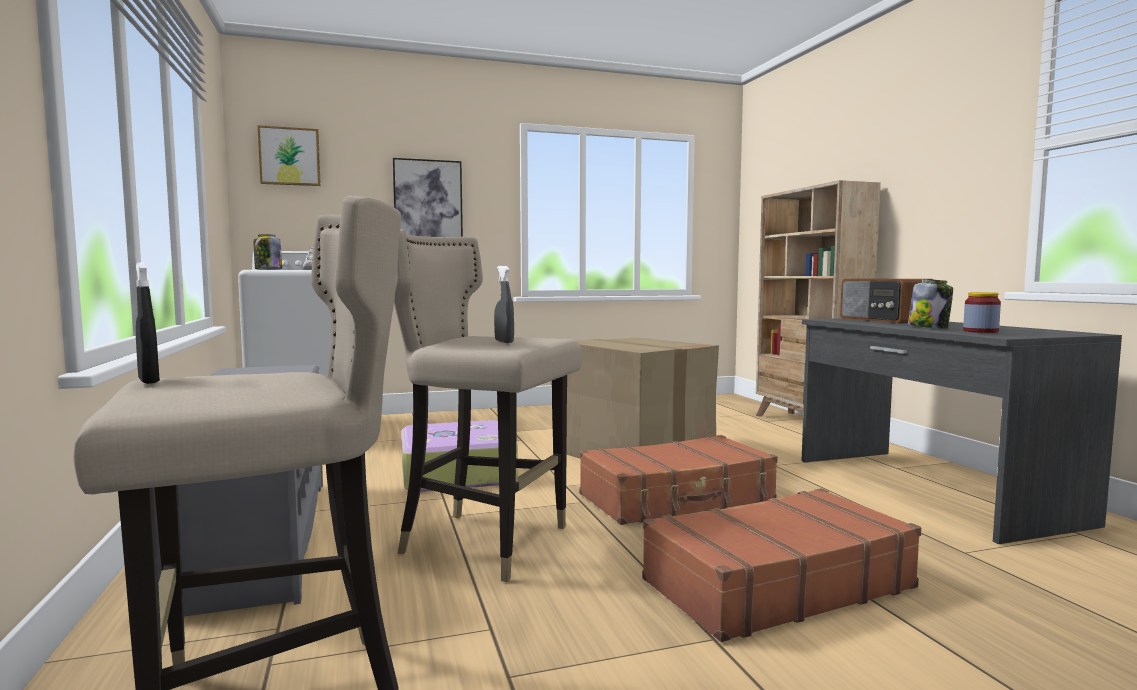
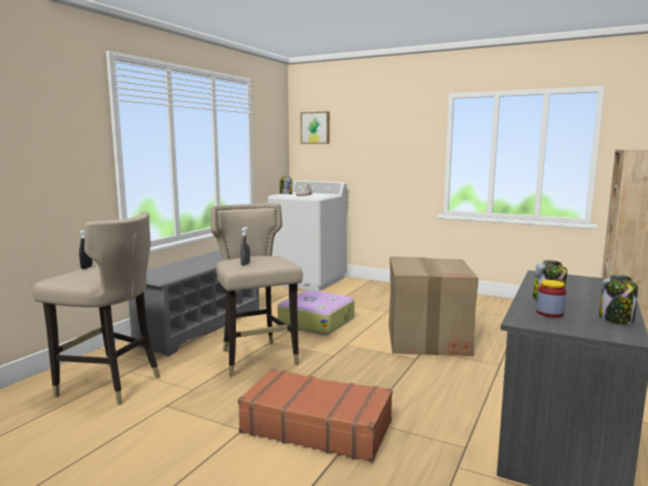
camera: 45 degrees right, 5 degrees up
(428, 201) = (386, 150): picture -> none
(677, 498) = (381, 371): brown suitcase -> none
(884, 320) = (582, 284): radio -> none
(1020, 328) = (616, 319): none -> jar

